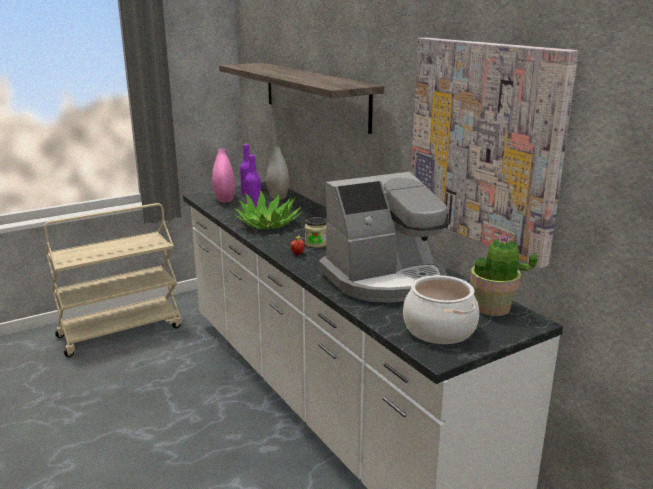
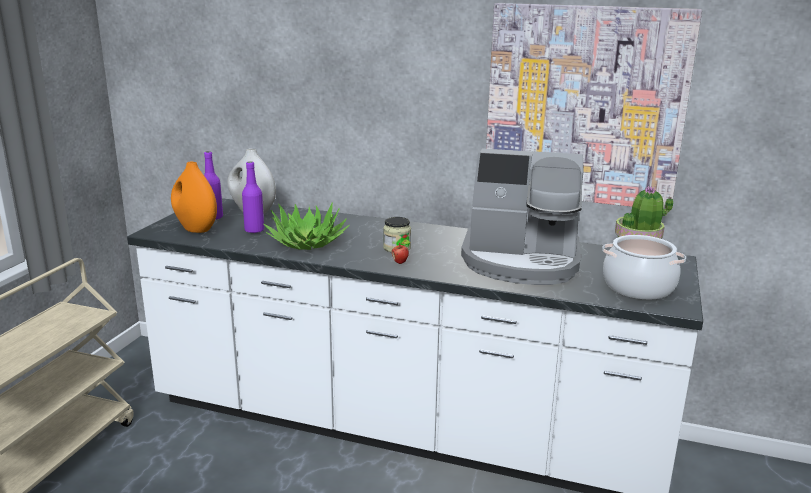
camera: 40 degrees left, 0 degrees up
(224, 199) = (195, 228): pink vase -> orange vase
(314, 95) = (291, 78): shelf -> none
(385, 279) = (521, 261): coffee machine -> coffee machine turned 75 degrees clockwise

